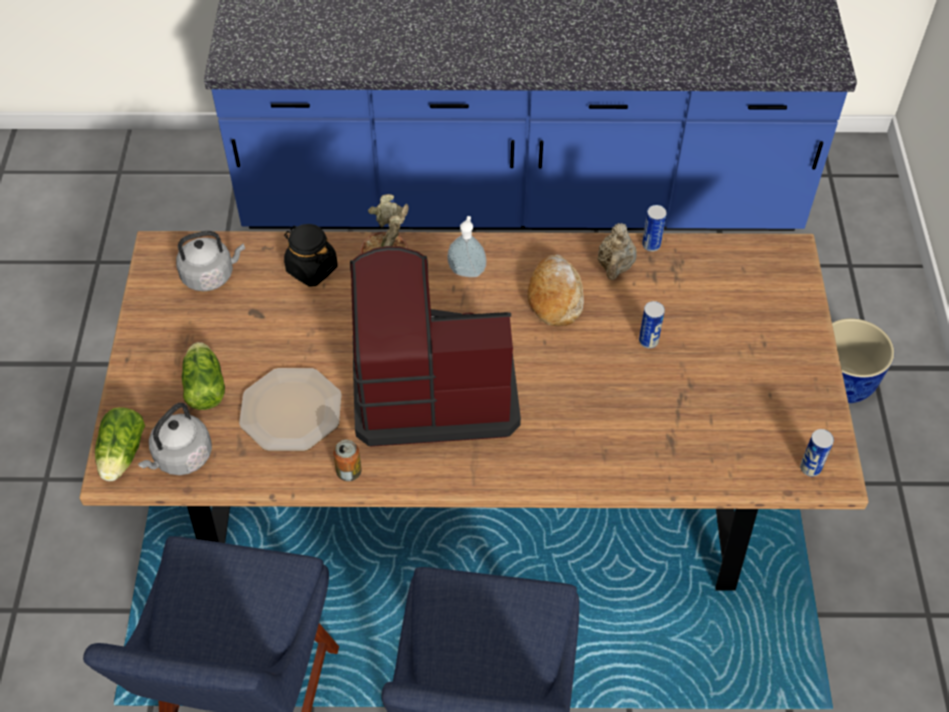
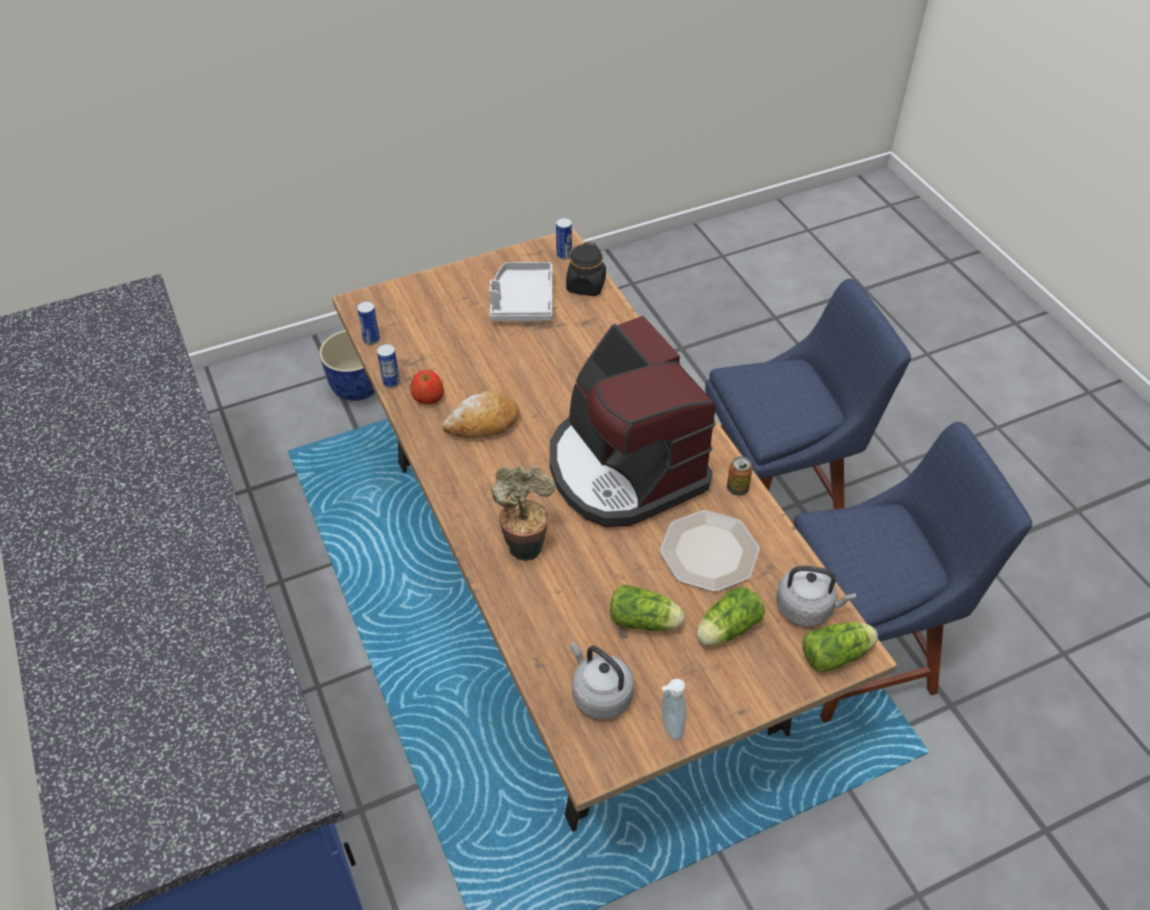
camera: 115 degrees left, 5 degrees down
(253, 332) = (646, 621): none -> lettuce
(311, 269) = (544, 610): black jar -> black jar (586, 286)
(467, 271) = (484, 491): soap dispenser -> soap dispenser (669, 726)
(615, 266) = (428, 397): beige teapot -> apple
(648, 341) = (498, 357): can -> can (371, 339)
(735, 393) = (522, 301): none -> grey tray

